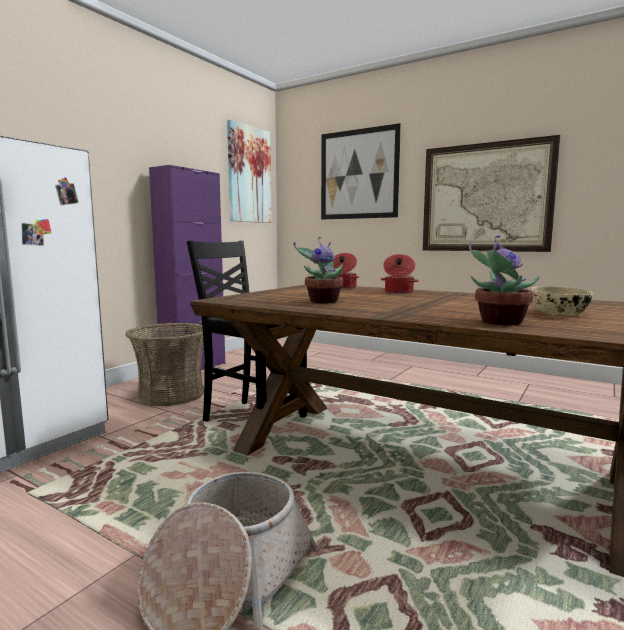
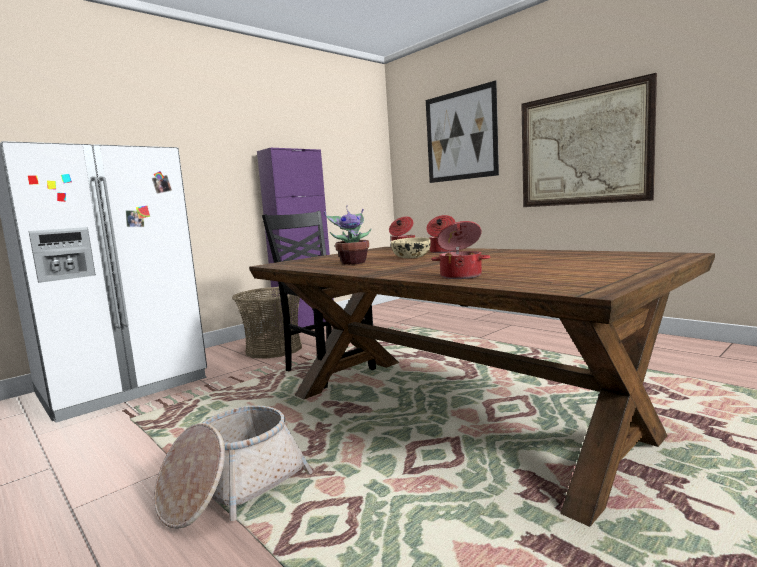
camera: 15 degrees right, 0 degrees up
(249, 175) = (359, 146): picture -> none
(498, 322) = (461, 276): potted plant -> cooking pot
(558, 314) = (542, 266): beige bowl -> beige bowl (411, 257)

